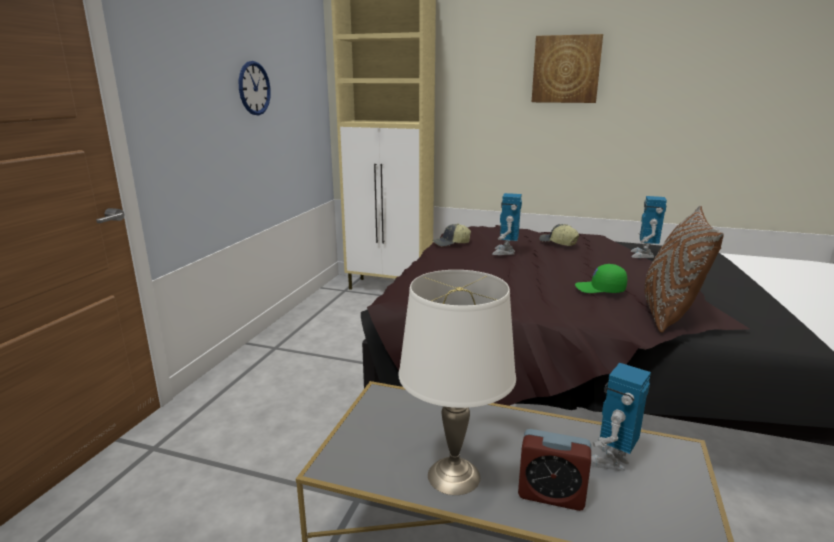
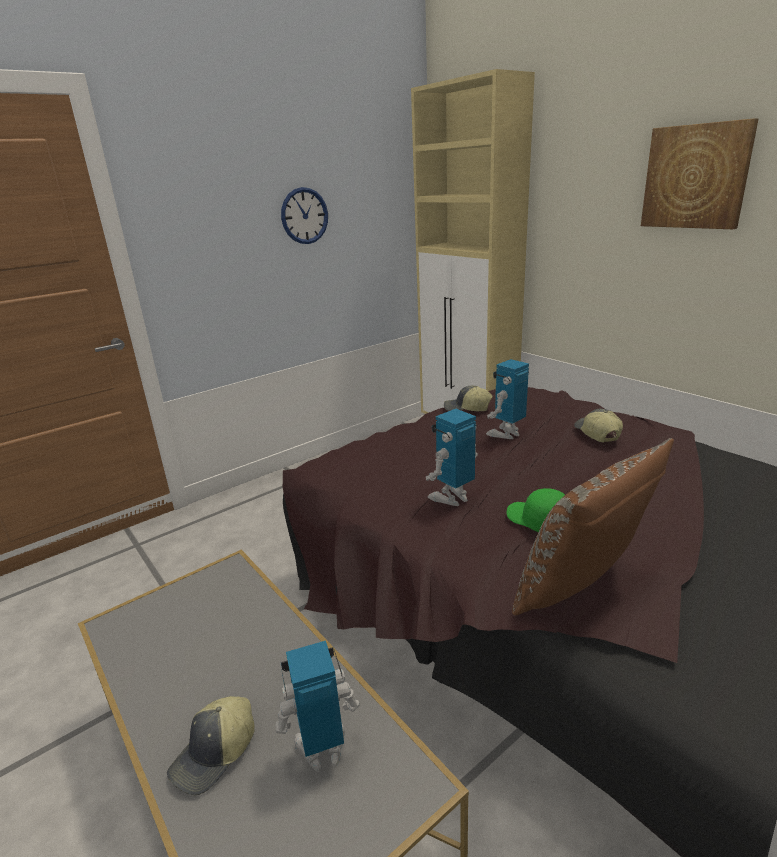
camera: 35 degrees right, 5 degrees up
(453, 476) = (170, 684): white table lamp -> none
(551, 494) = (215, 754): alarm clock -> cap
(644, 255) = (704, 480): toy robot -> toy robot (452, 498)

